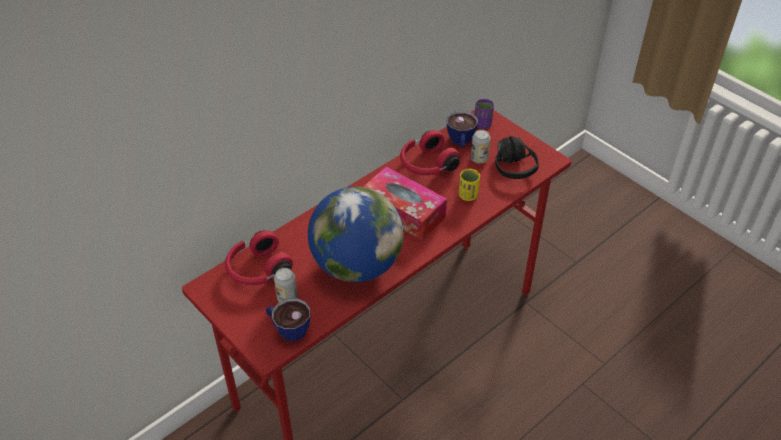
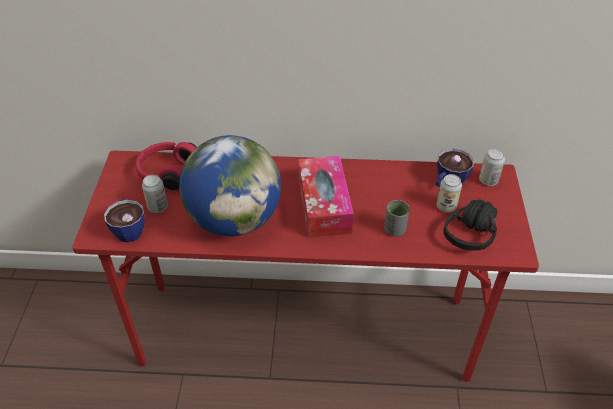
camera: 45 degrees right, 0 degrees up
(427, 165) = (392, 182): red headphones -> none
(468, 195) = (394, 229): yellow cup -> grey cup
(482, 124) = (488, 180): purple cup -> can

